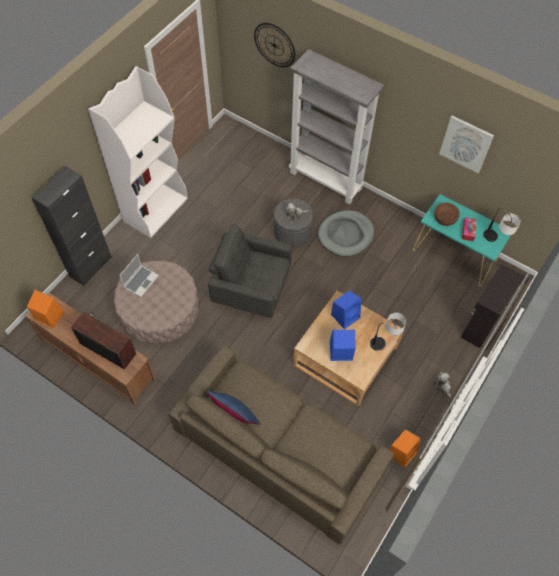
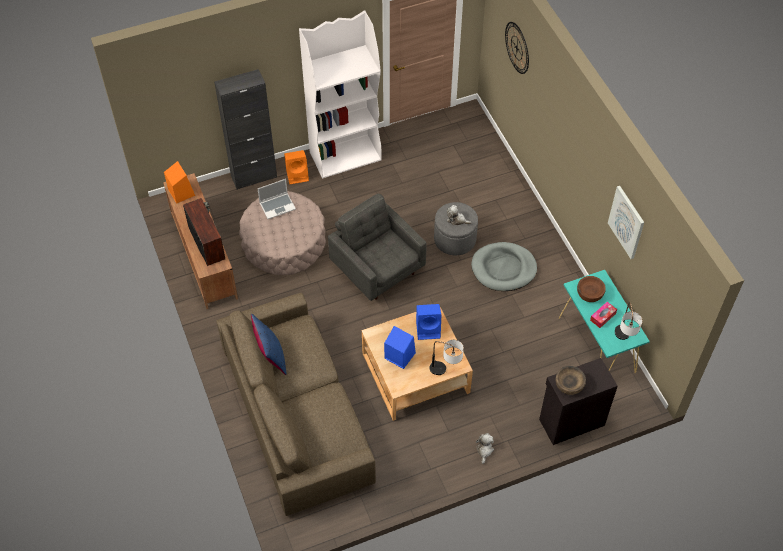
camera: 35 degrees right, 5 degrees down
(326, 180) = (526, 209): grey bookcase -> none
(402, 452) = (401, 480): orange speaker -> orange speaker (298, 175)
(497, 298) = (569, 384): none -> brown bowl

